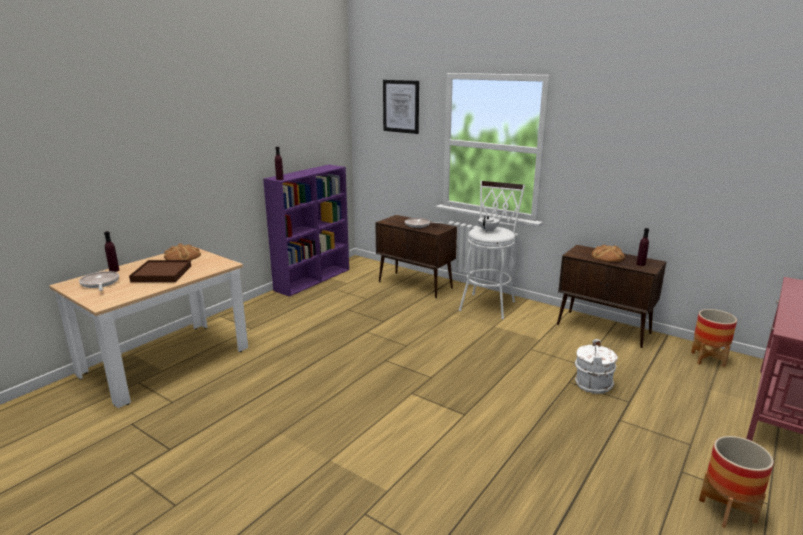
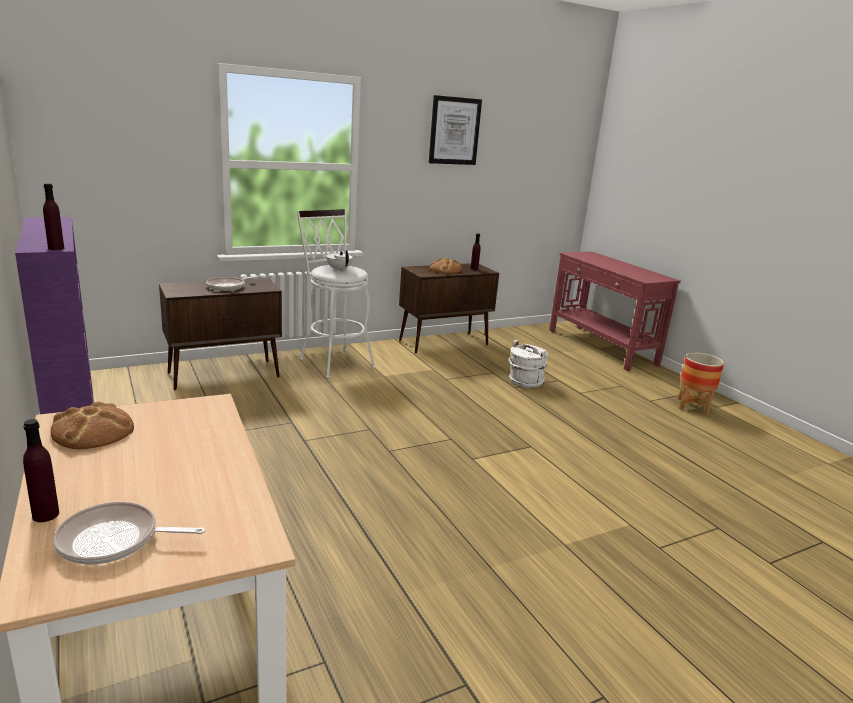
camera: 65 degrees left, 0 degrees up
(161, 274) = (167, 464): brown tray -> none
(401, 106) = (133, 110): picture -> picture (454, 131)
(708, 359) = (524, 336): planter -> none

